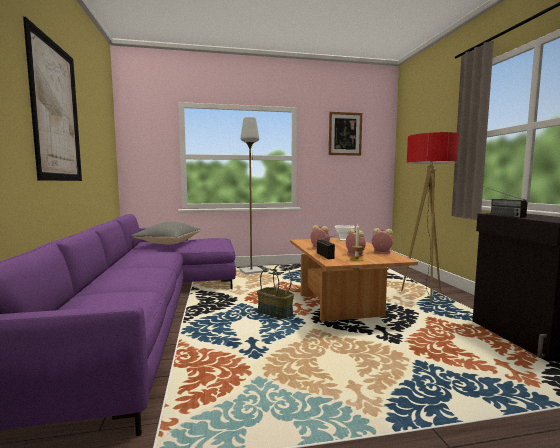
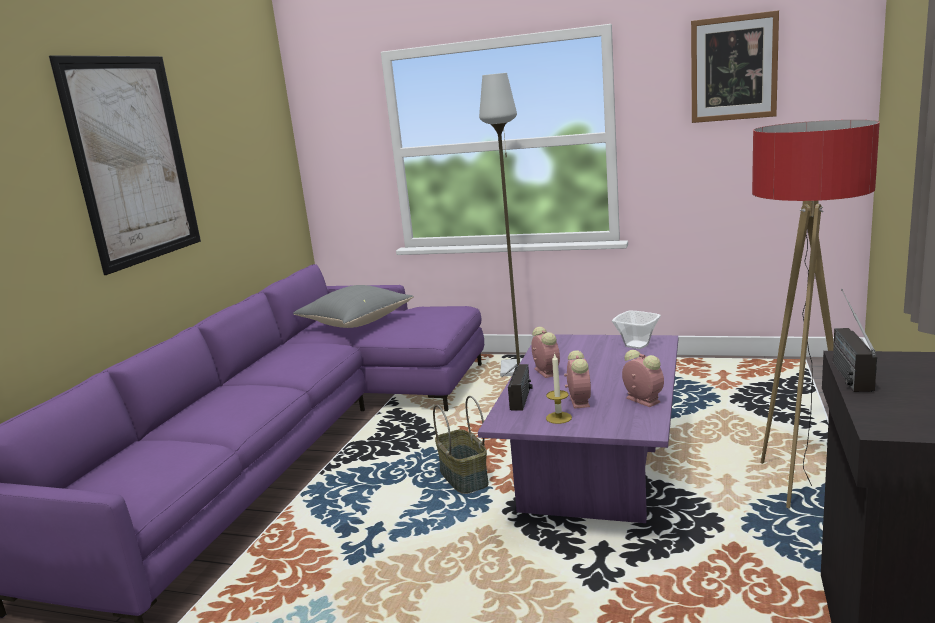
camera: 30 degrees right, 10 degrees up
(342, 305) = (595, 481): brown coffee table -> purple coffee table

